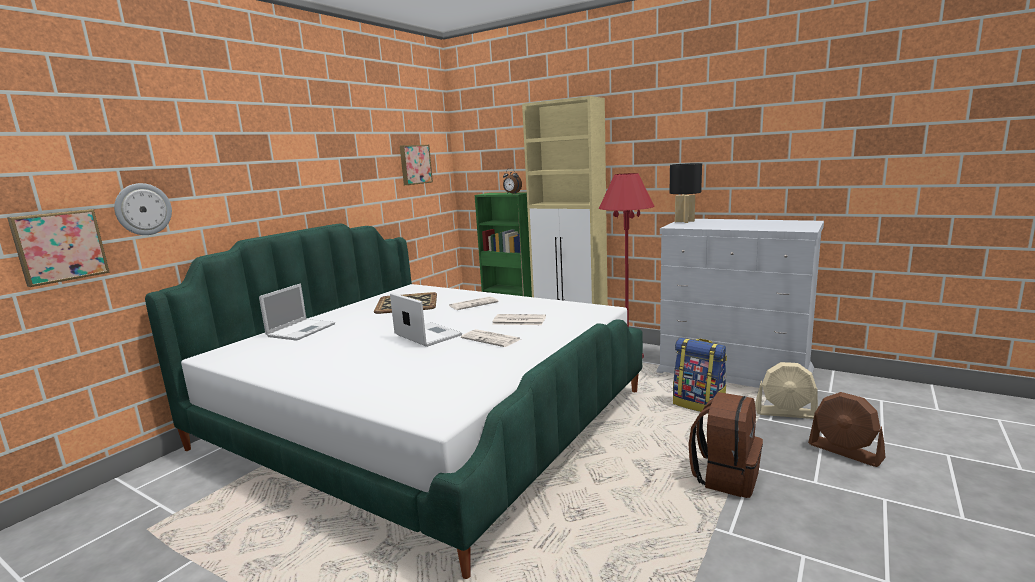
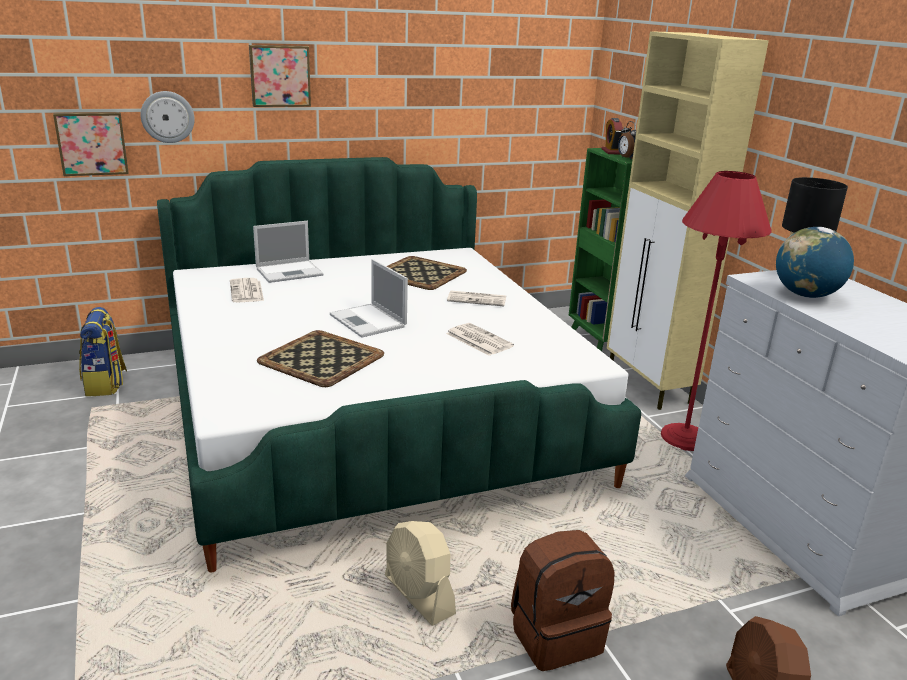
camera: 35 degrees right, 10 degrees up
(415, 164) = (524, 91): picture -> picture (280, 76)
(427, 335) = (369, 321): laptop -> laptop turned 150 degrees clockwise
(437, 363) = (320, 358): none -> tray
(492, 339) = (412, 352): newspaper -> newspaper (247, 291)
(493, 193) = (611, 152): none -> alarm clock
(699, 404) = (670, 543): backpack -> backpack (106, 384)
(710, 225) = (806, 295): none -> globe
(785, 412) = (769, 615): beige fan -> beige fan (419, 595)

